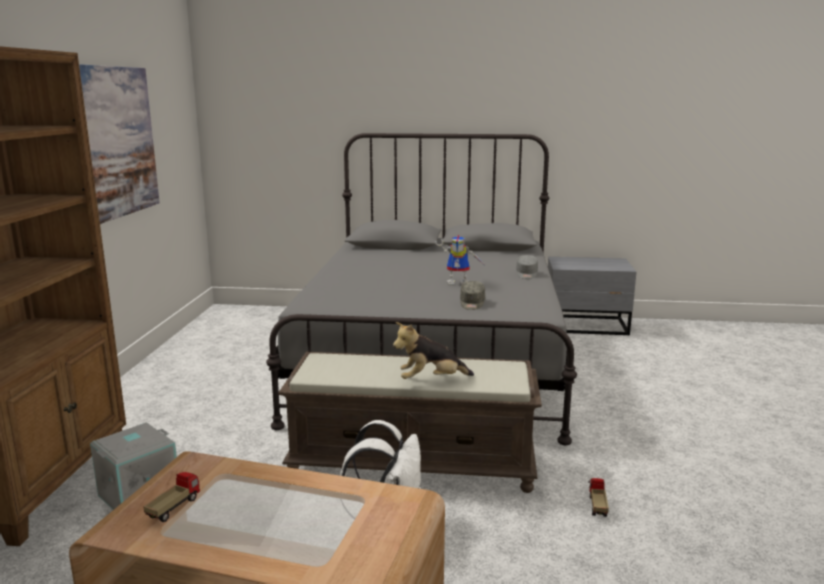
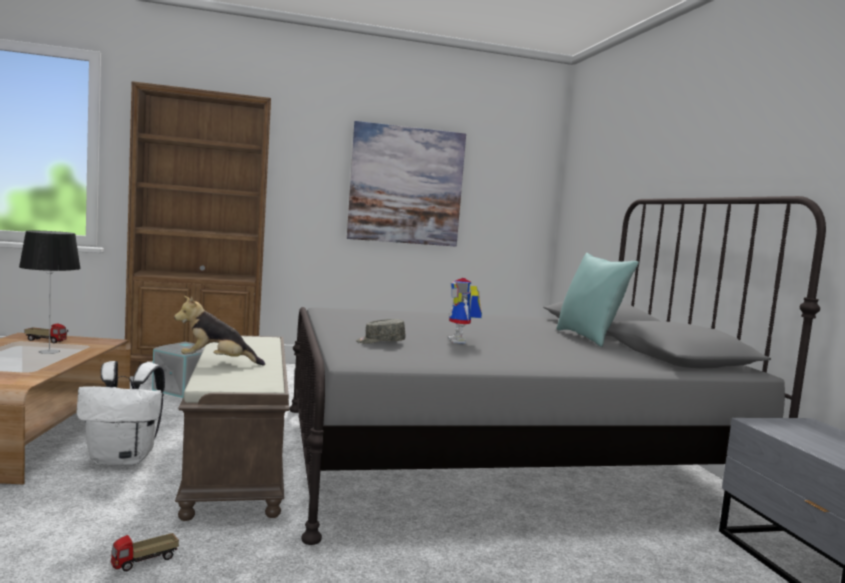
camera: 70 degrees right, 10 degrees down
(251, 497) = (50, 351): none -> table lamp
(431, 380) = (217, 362): plush toy -> plush toy turned 60 degrees counterclockwise
(436, 253) = (588, 338): none -> turquoise pillow
(526, 274) = (546, 363): grey cap -> none
(597, 506) = (144, 562): toy truck -> toy truck turned 150 degrees clockwise

